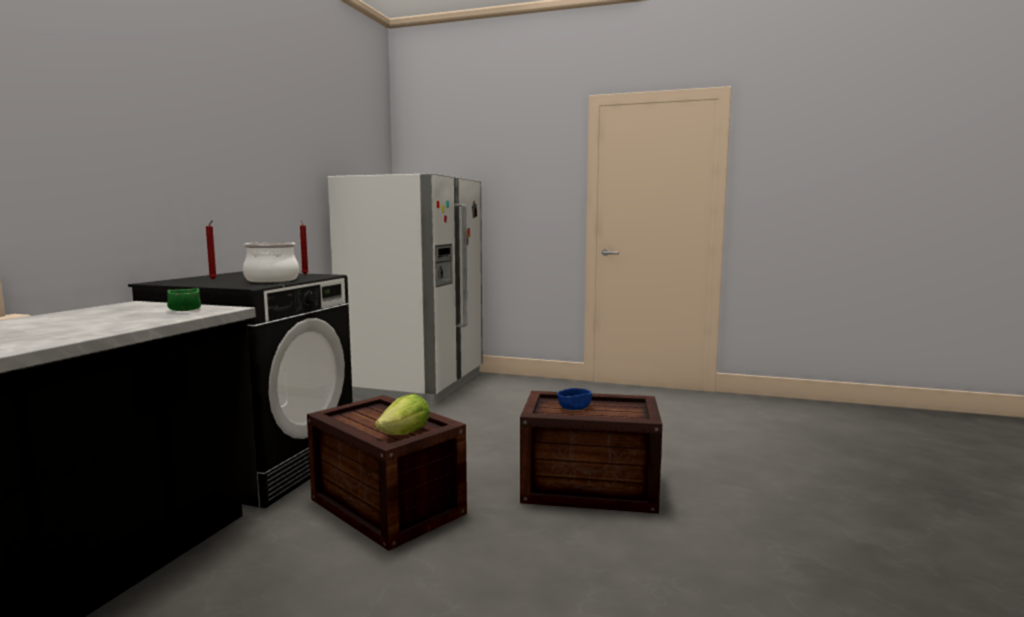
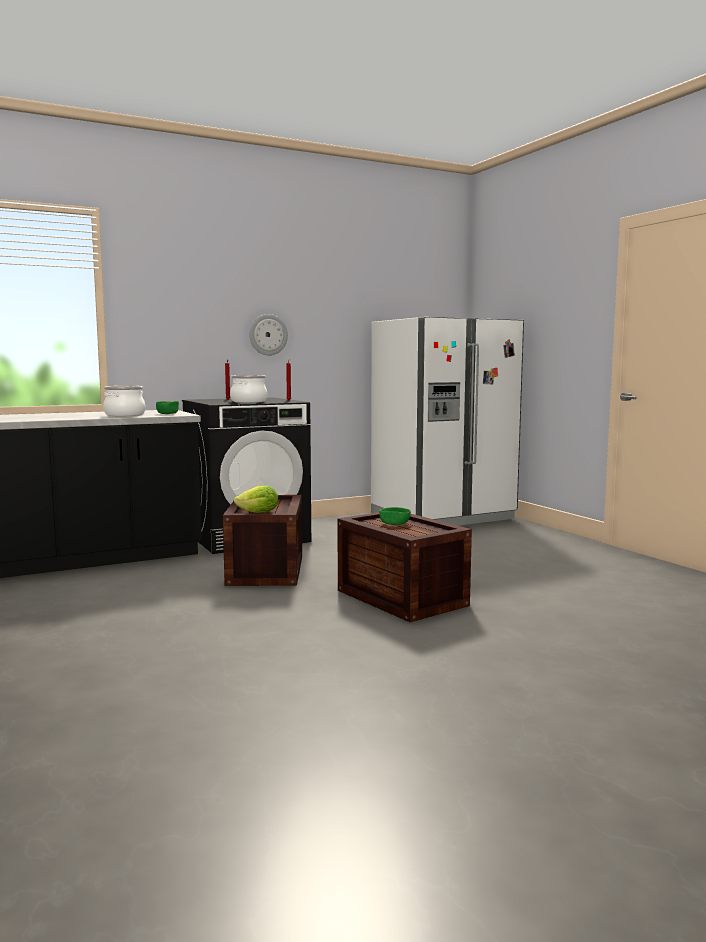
camera: 45 degrees right, 0 degrees up
(122, 321) = (125, 415): none -> cooking pot
(229, 187) = (268, 335): none -> wall clock
(574, 408) = (394, 524): blue bowl -> green bowl

